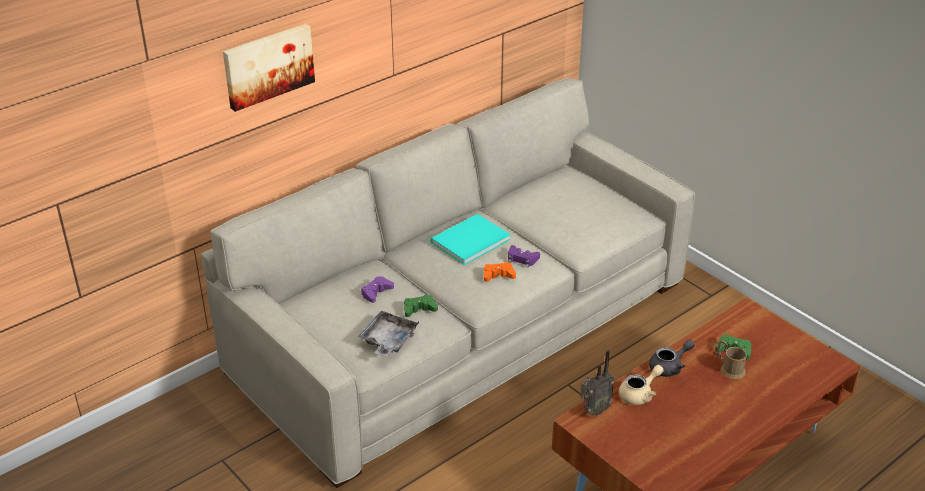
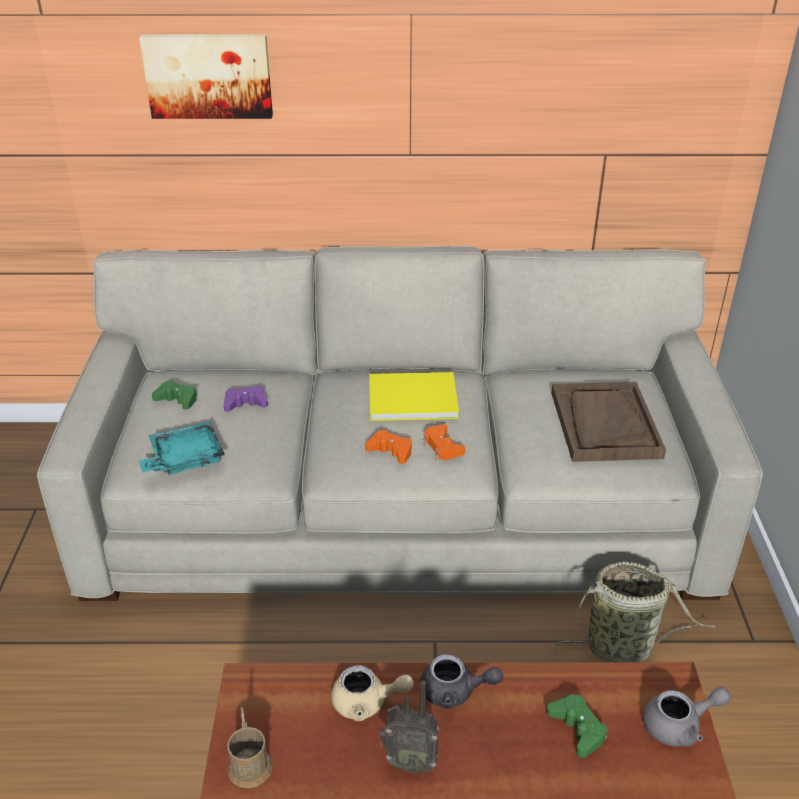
camera: 40 degrees right, 0 degrees up
(388, 341) = (184, 459): grey tray -> turquoise tray
(419, 309) = (260, 443): green game controller -> green game controller (177, 399)
(467, 241) = (409, 397): turquoise book -> yellow book
(522, 259) = (442, 447): purple game controller -> orange game controller
(587, 205) = (604, 424): none -> brown tray
(593, 411) = (283, 684): radio -> radio (409, 761)
(659, 333) = (623, 648): none -> basket
(729, 368) = (536, 752): brown mug -> brown mug (249, 761)
(768, 325) = (679, 725): none -> grey teapot

